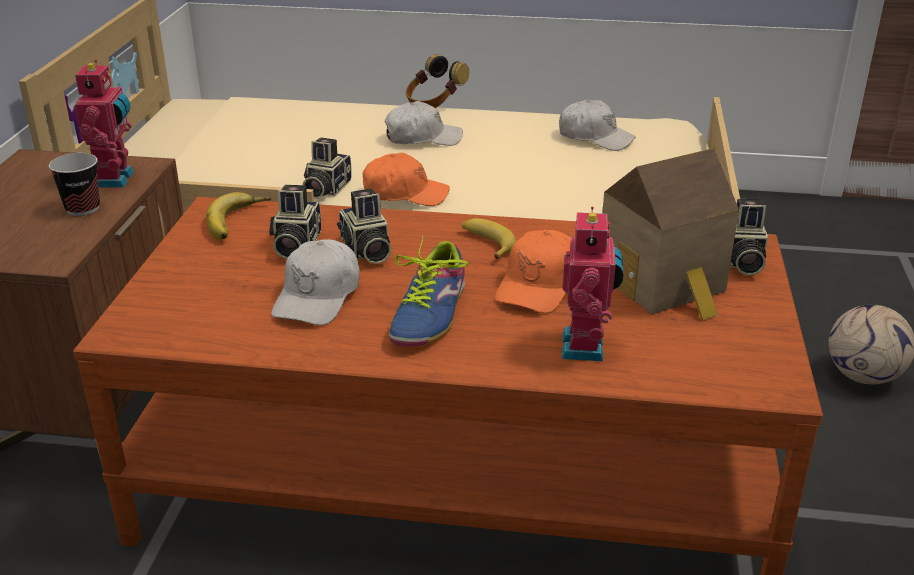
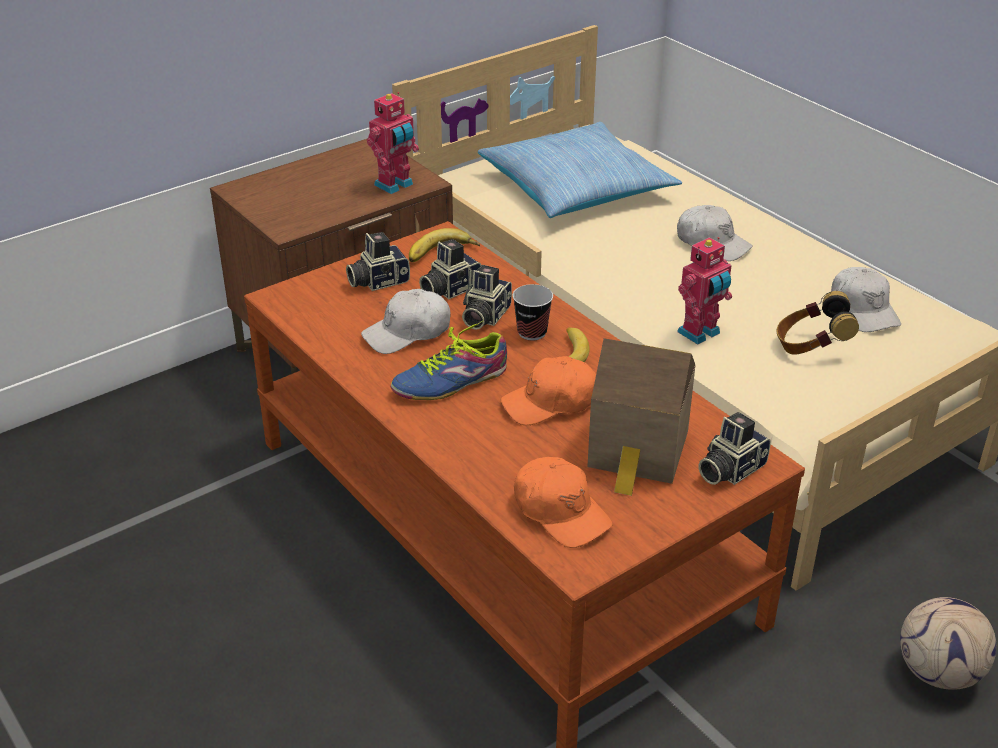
camera: 45 degrees right, 5 degrees up
(83, 208) = (348, 199): cup -> cup (532, 332)
(245, 142) = (576, 187): none -> pillow
(325, 189) = (572, 254): camera -> camera (377, 281)
(404, 194) = (621, 286): orange cap -> orange cap (560, 512)
(434, 104) = (774, 215): headphones -> headphones (810, 347)
(586, 347) = (505, 461): toy robot -> toy robot (700, 333)

